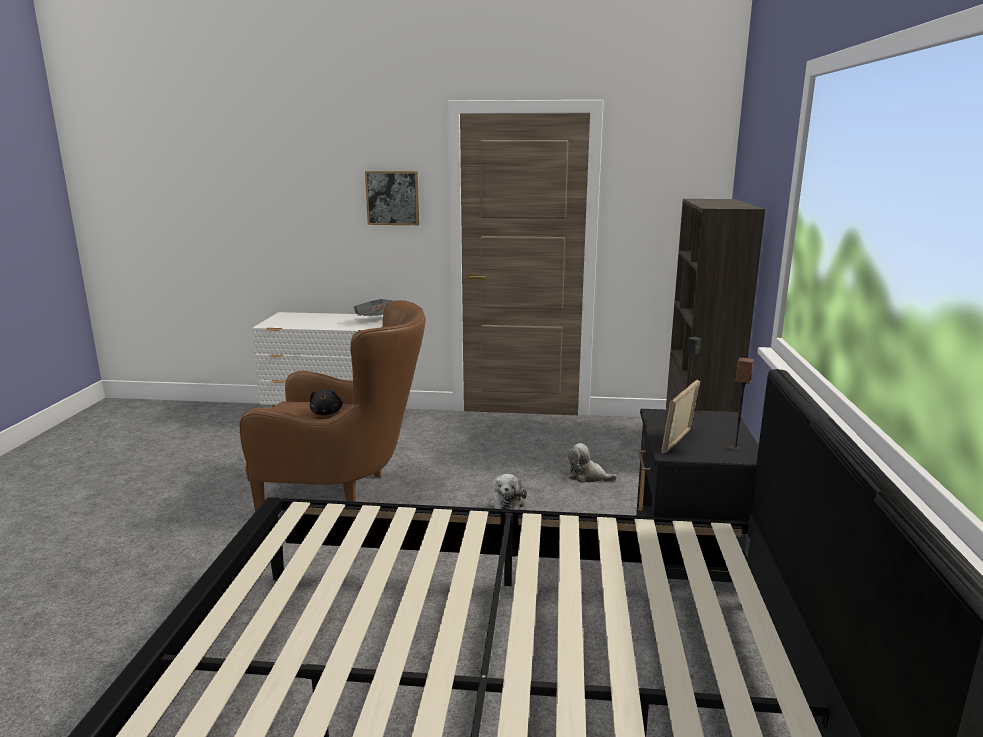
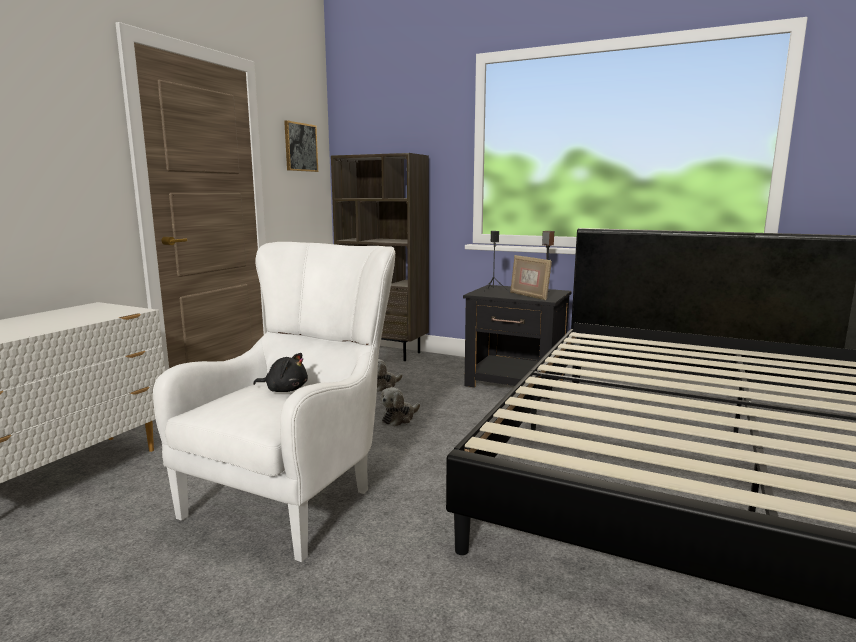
camera: 70 degrees left, 5 degrees down
(344, 495) = (299, 493): brown armchair -> white armchair
(376, 320) = (95, 310): newspaper -> none
(392, 198) = (60, 140): picture -> picture (300, 147)
(507, 503) = (399, 418): plush toy -> plush toy turned 105 degrees clockwise

